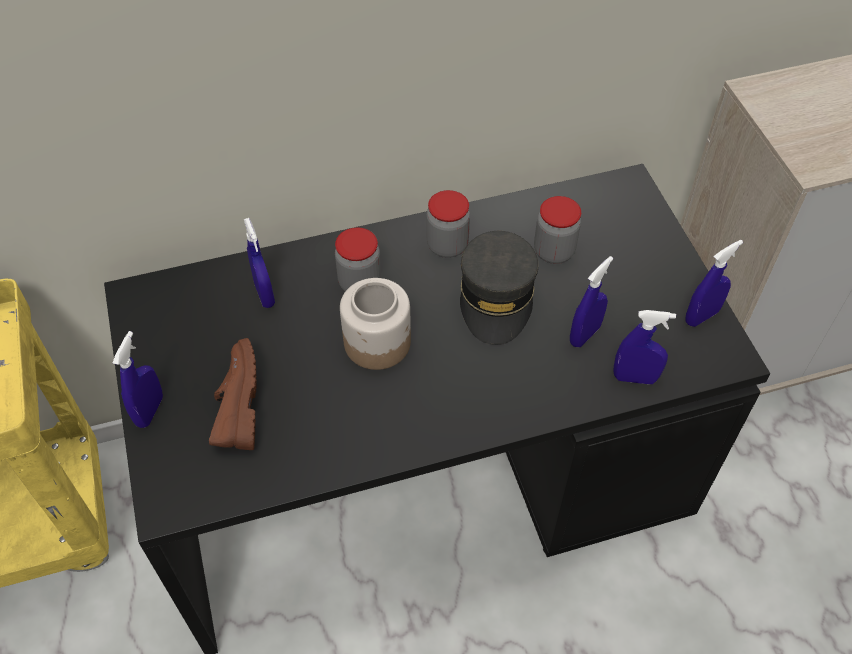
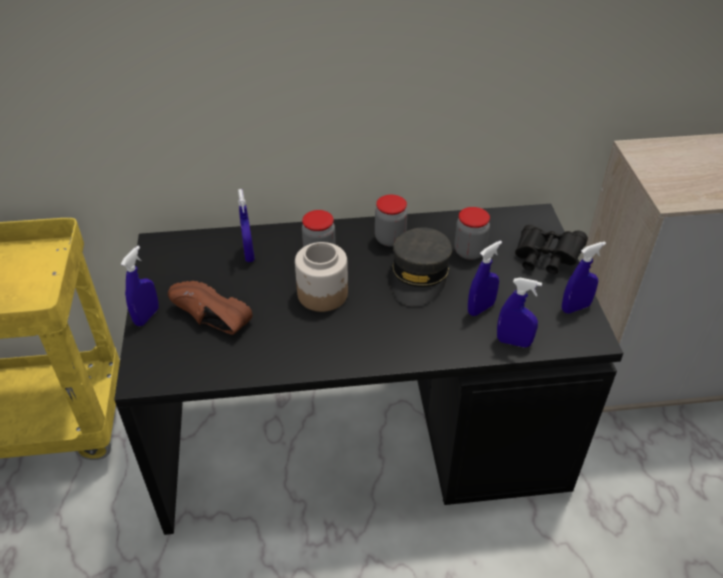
camera: 10 degrees right, 10 degrees down
(235, 406) = (208, 321): brown shoe -> brown shoe turned 75 degrees counterclockwise
(651, 249) = (545, 259): none -> black binoculars

